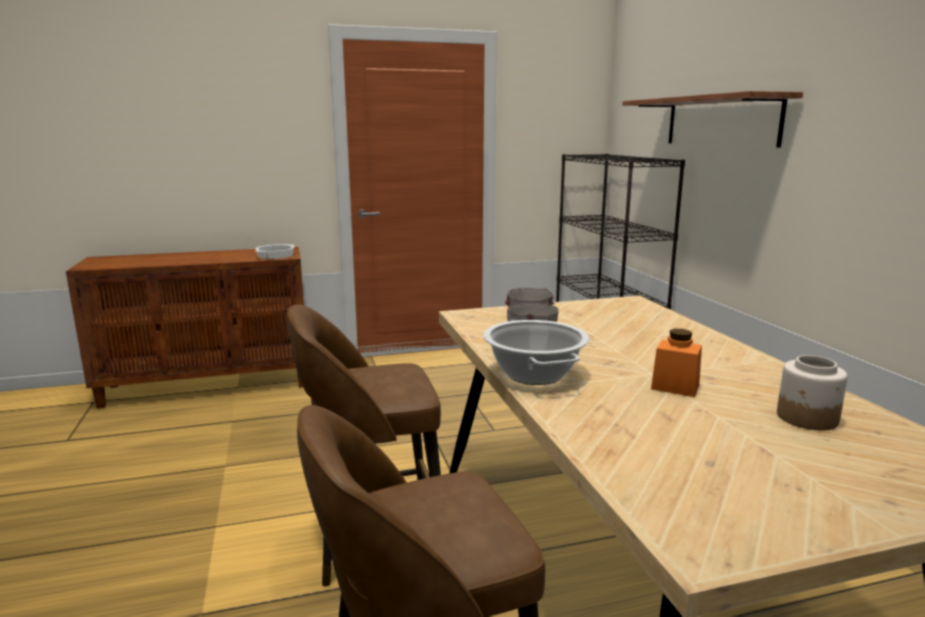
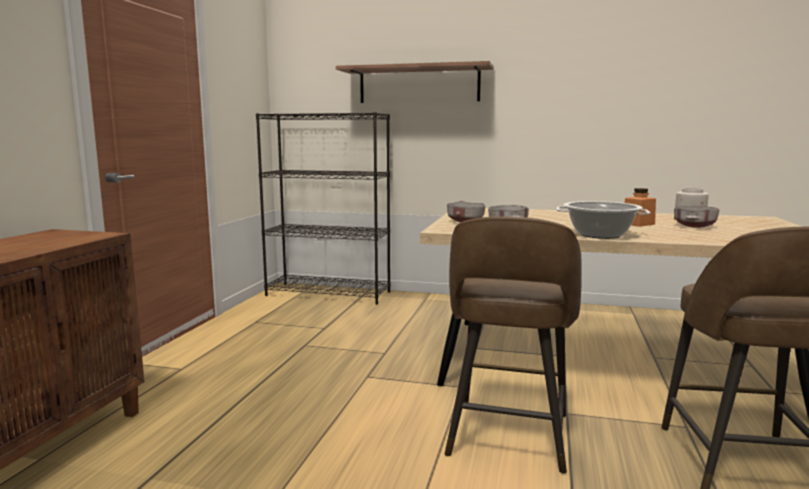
camera: 60 degrees left, 5 degrees down
(275, 255) = (79, 236): cooking pot -> none
(727, 424) = (694, 226): none -> grey bowl

